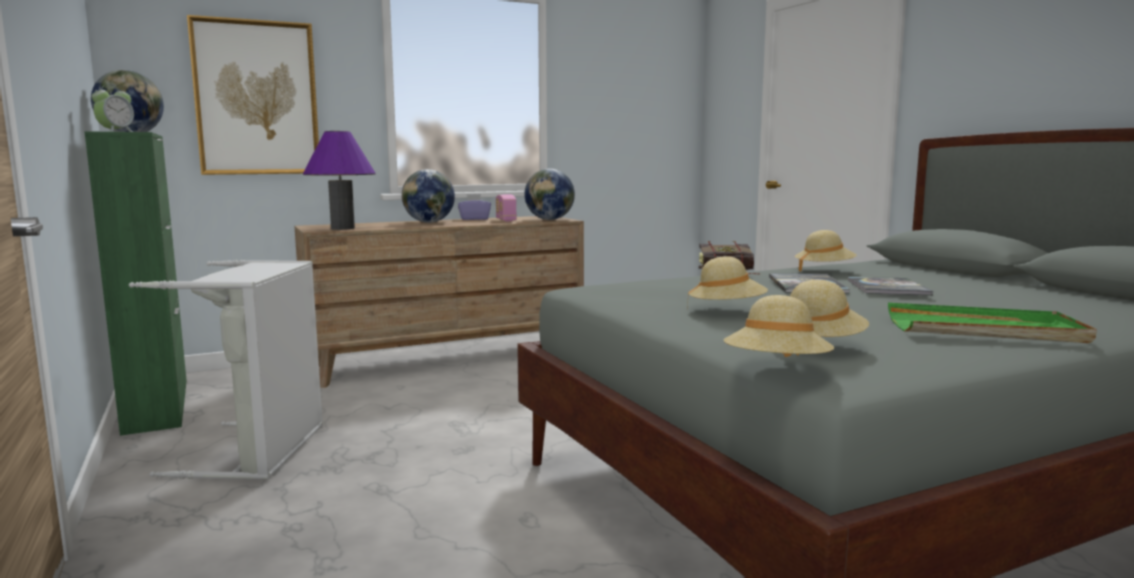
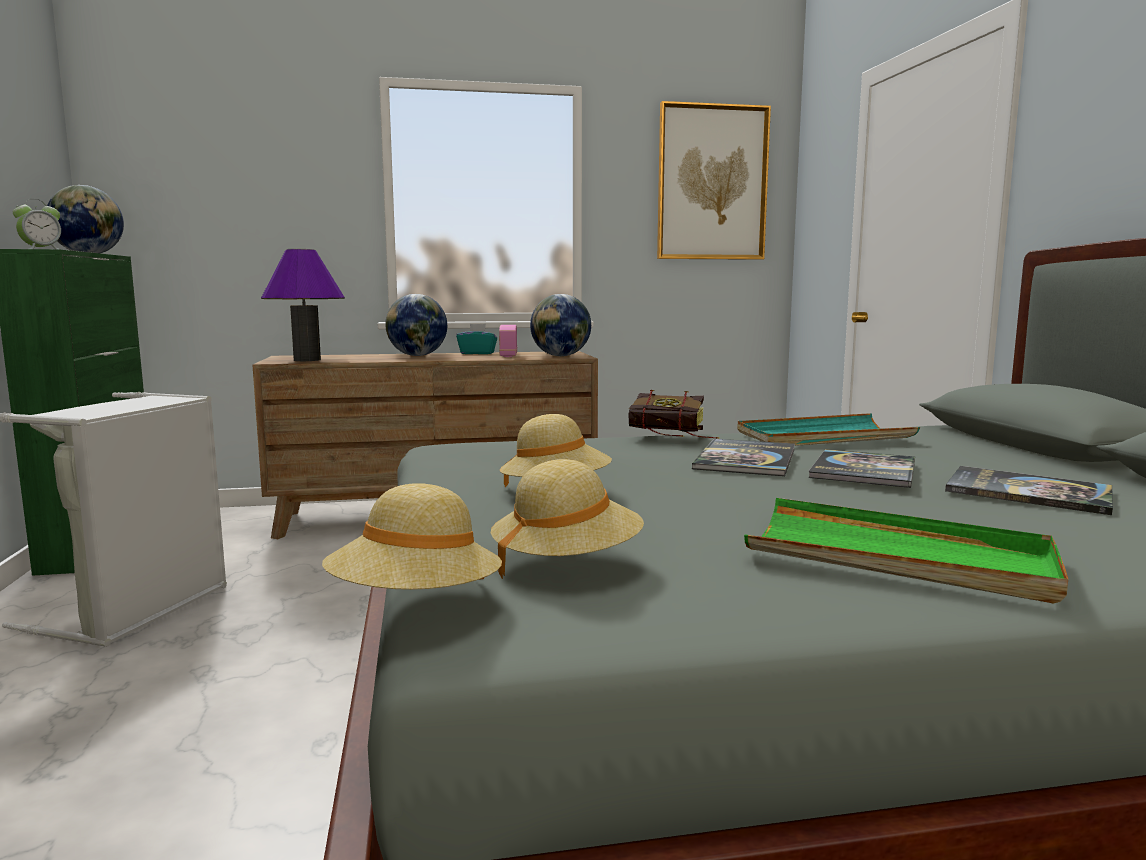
camera: 15 degrees right, 0 degrees up
(256, 98) = (239, 215): picture -> picture (712, 183)
(474, 219) = (477, 353): purple tissue box -> turquoise tissue box
(824, 270) = (823, 437): beige hat -> turquoise tray
(993, 294) = (1028, 492): none -> book

